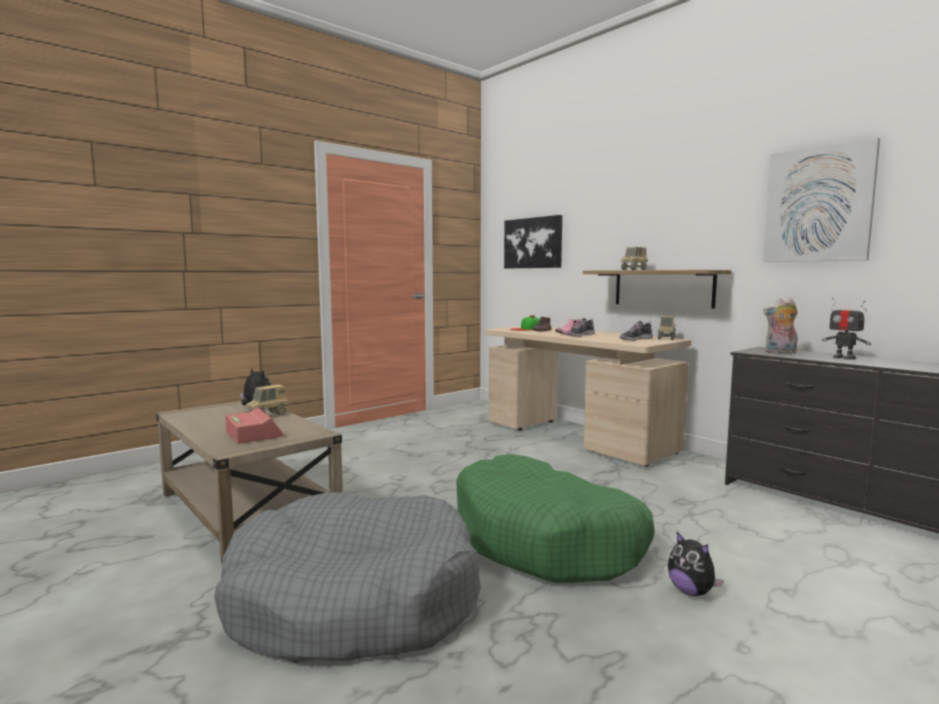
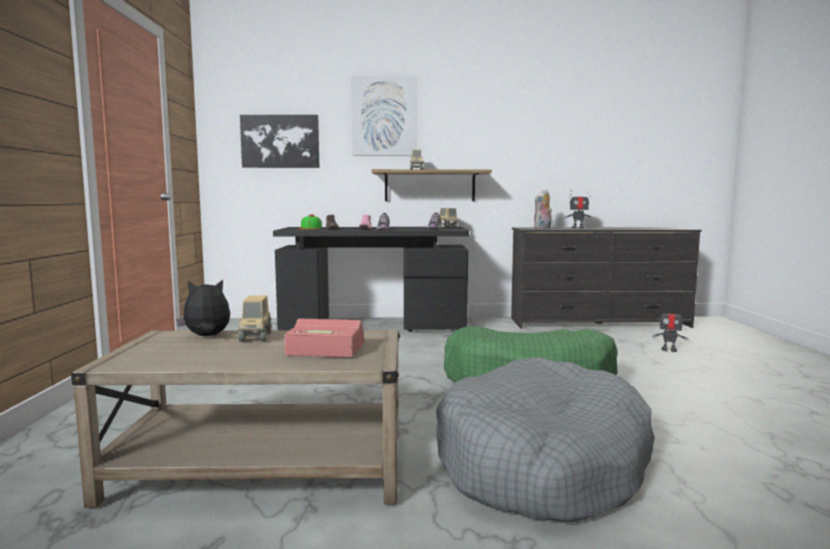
camera: 50 degrees left, 0 degrees up
(577, 437) = (374, 326): beige desk -> black desk
(691, 591) = (638, 377): plush toy -> none
(818, 205) = (542, 127): picture -> picture (384, 116)
(874, 587) = (669, 350): none -> toy robot

